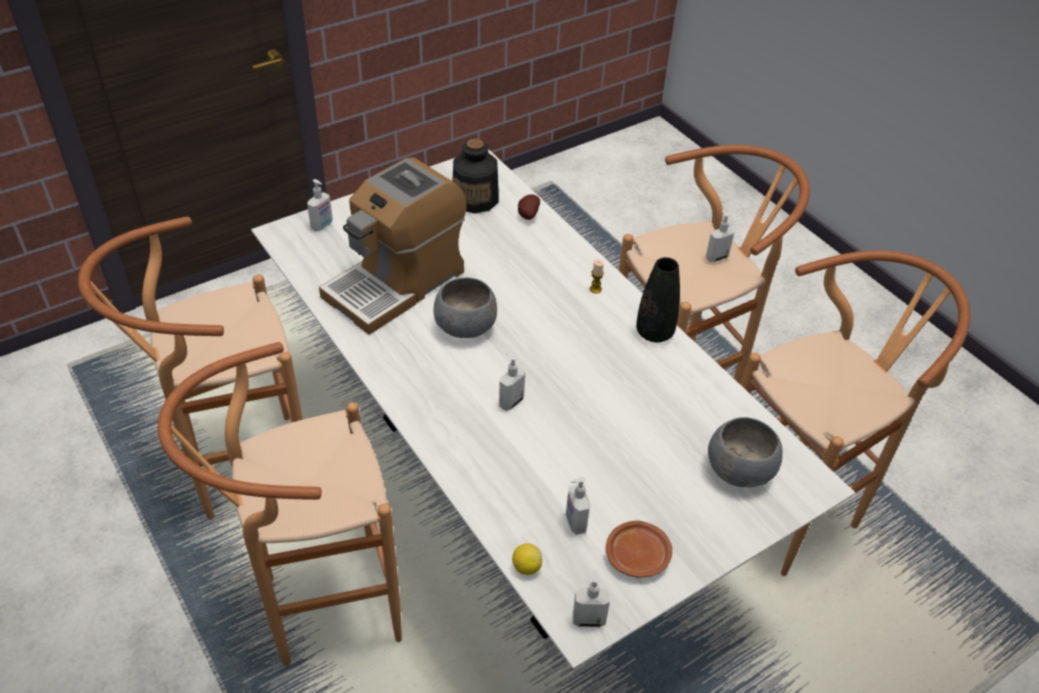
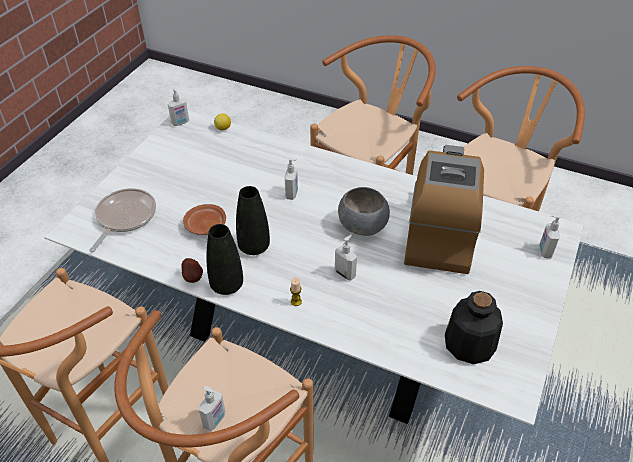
camera: 150 degrees right, 0 degrees up
(527, 215) = (410, 350): potato -> potato (193, 277)
(575, 522) = (211, 153): soap dispenser -> soap dispenser (345, 273)
(601, 358) = (254, 247): none -> black vase
(638, 555) = (169, 154): brown plate -> brown plate (205, 225)
(741, 470) = (124, 217): grey bowl -> frying pan

